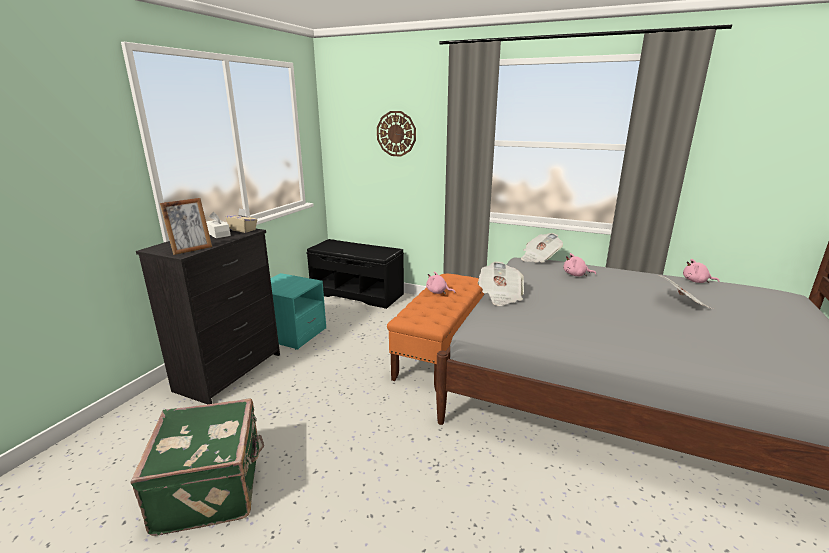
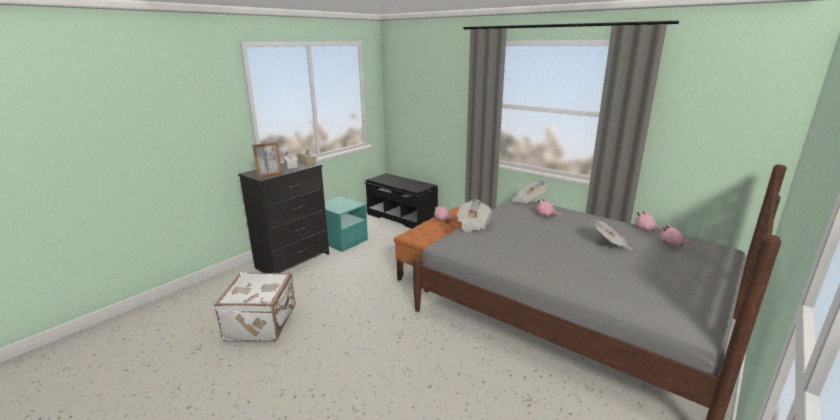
camera: 15 degrees right, 0 degrees up
(213, 487) = (262, 323): green suitcase -> white suitcase
(396, 133) = (434, 94): wall clock -> none
(743, 297) = (672, 244): none -> pink plush toy

